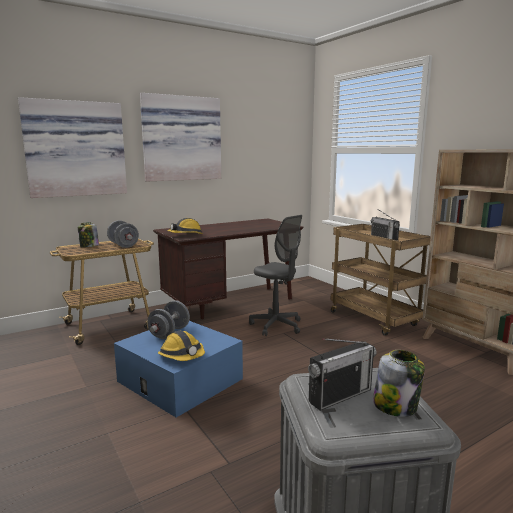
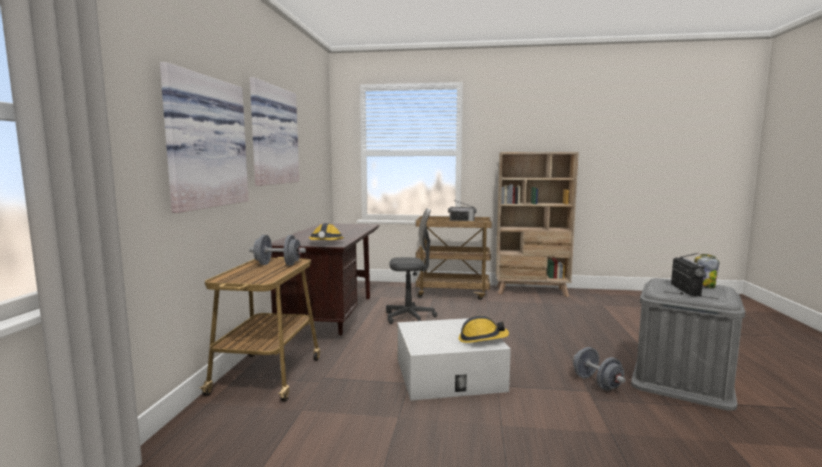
camera: 50 degrees left, 5 degrees down
(89, 246) = (242, 273): jar -> none
(169, 333) = (426, 333): grey dumbbell -> grey dumbbell (596, 383)
(180, 380) = (449, 374): blue storage box -> white storage box

